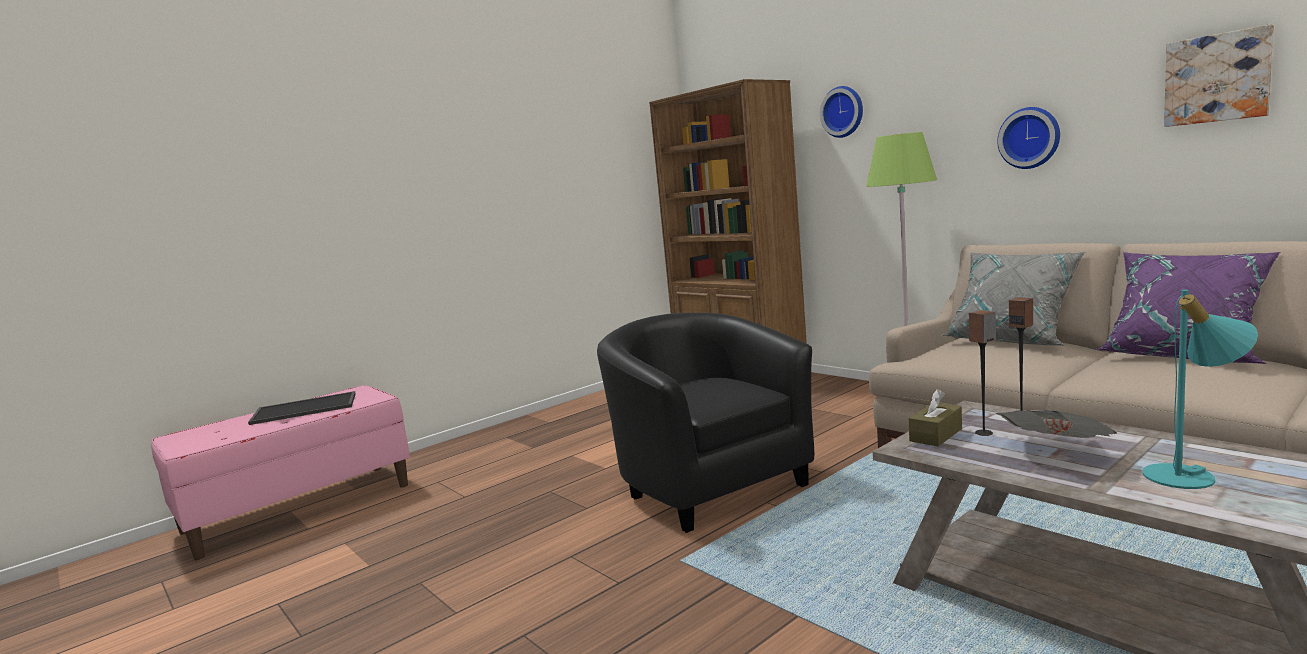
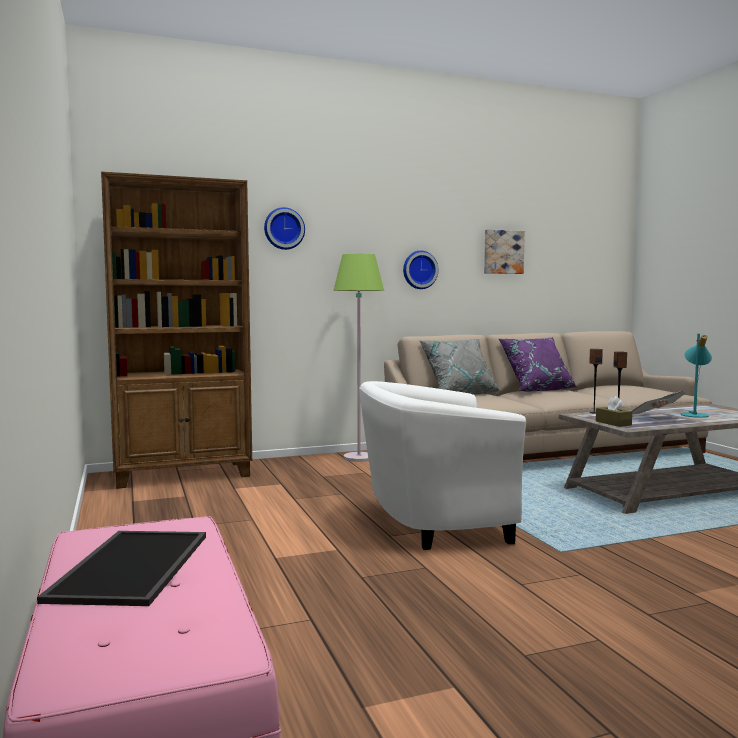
camera: 70 degrees left, 5 degrees down
(707, 485) = (433, 525): black armchair -> white armchair

